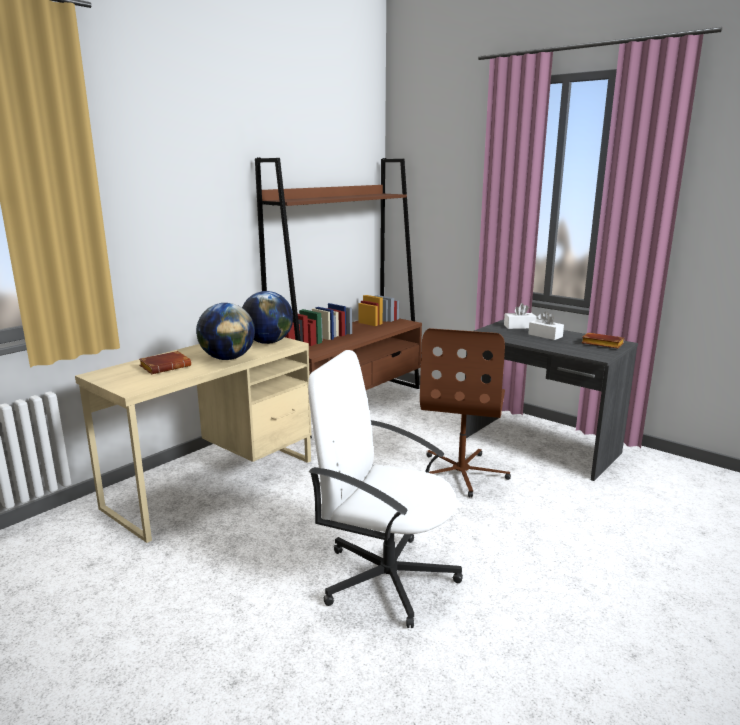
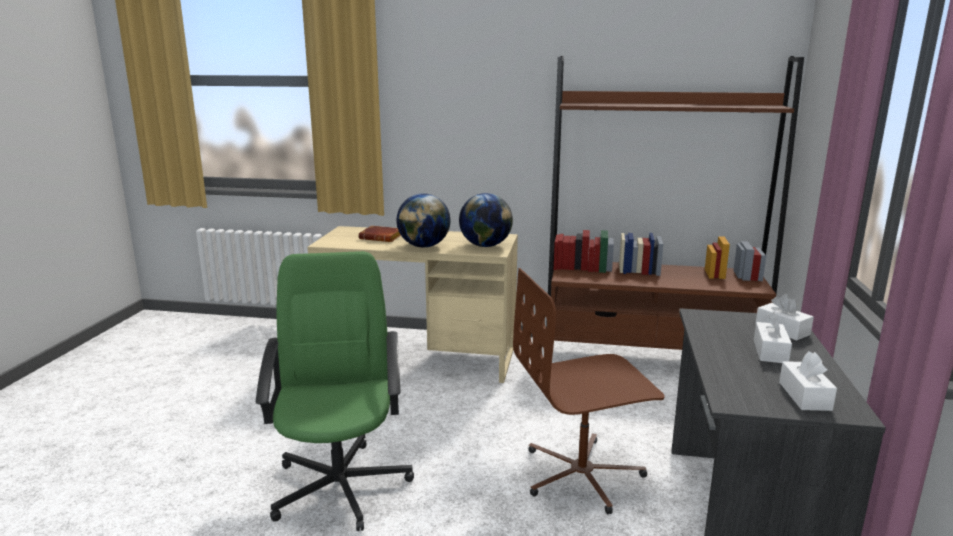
camera: 60 degrees right, 0 degrees up
(386, 577) = (341, 485): white office chair -> green office chair
(600, 344) = (804, 396): brown book -> white tissue box

